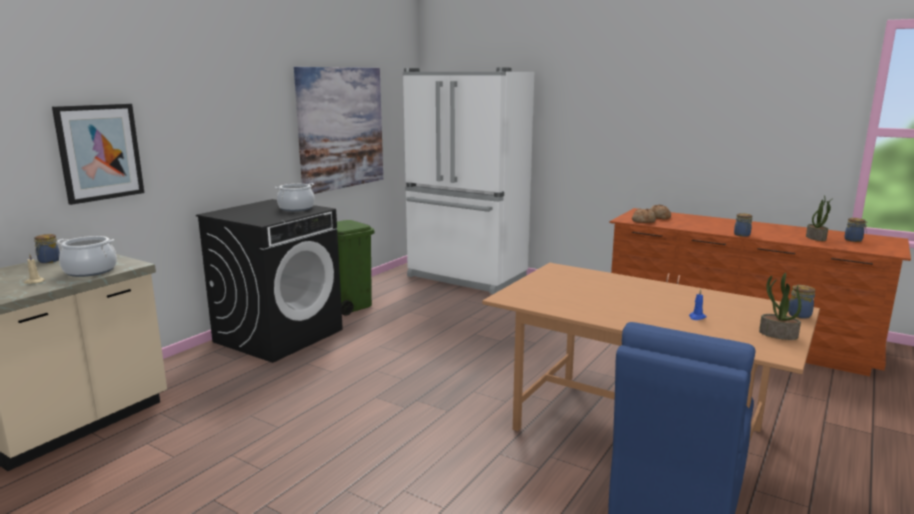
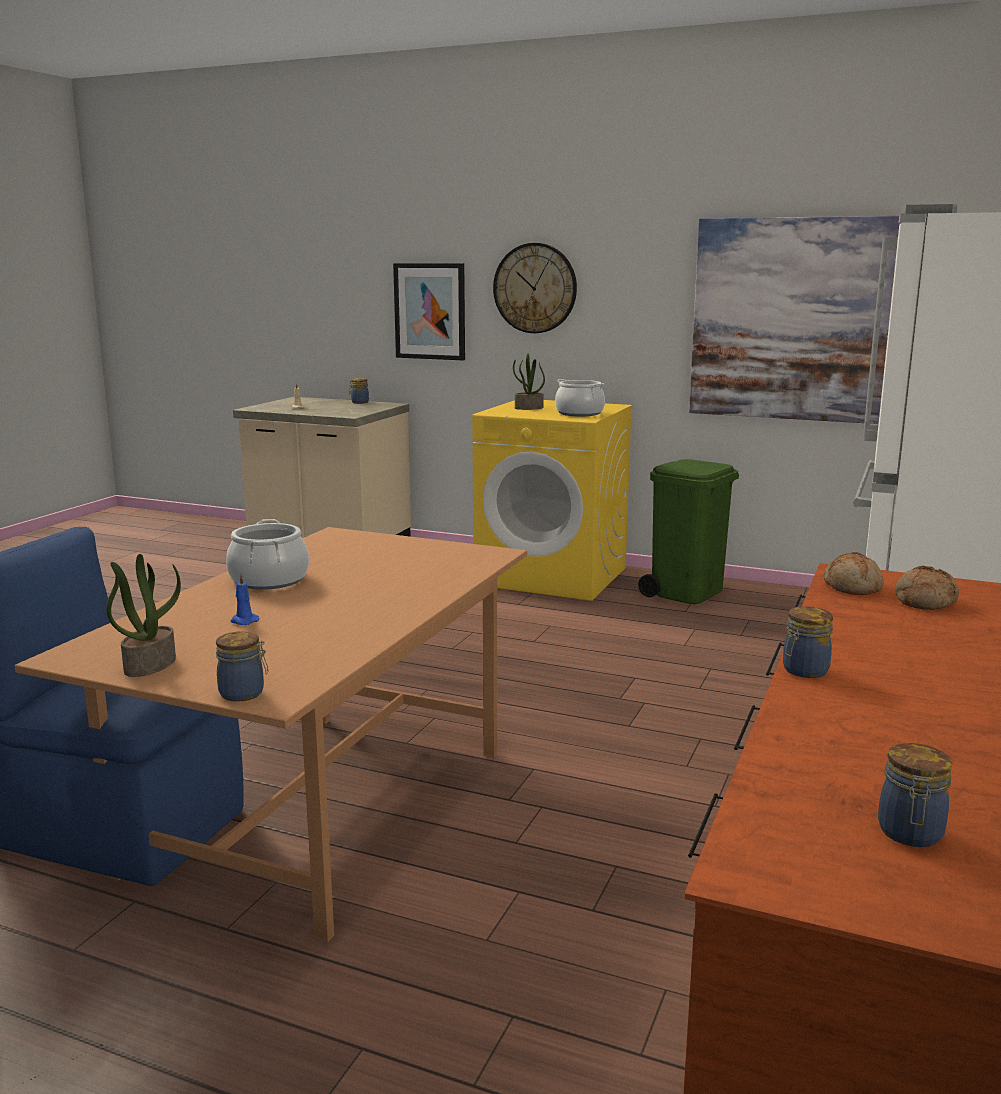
camera: 80 degrees right, 0 degrees up
(90, 271) = (329, 411): cooking pot -> cooking pot (268, 580)
(195, 121) = (535, 288): none -> wall clock
(279, 335) = (553, 576): black washing machine -> yellow washing machine
(816, 238) = (872, 768): potted plant -> potted plant (528, 408)

